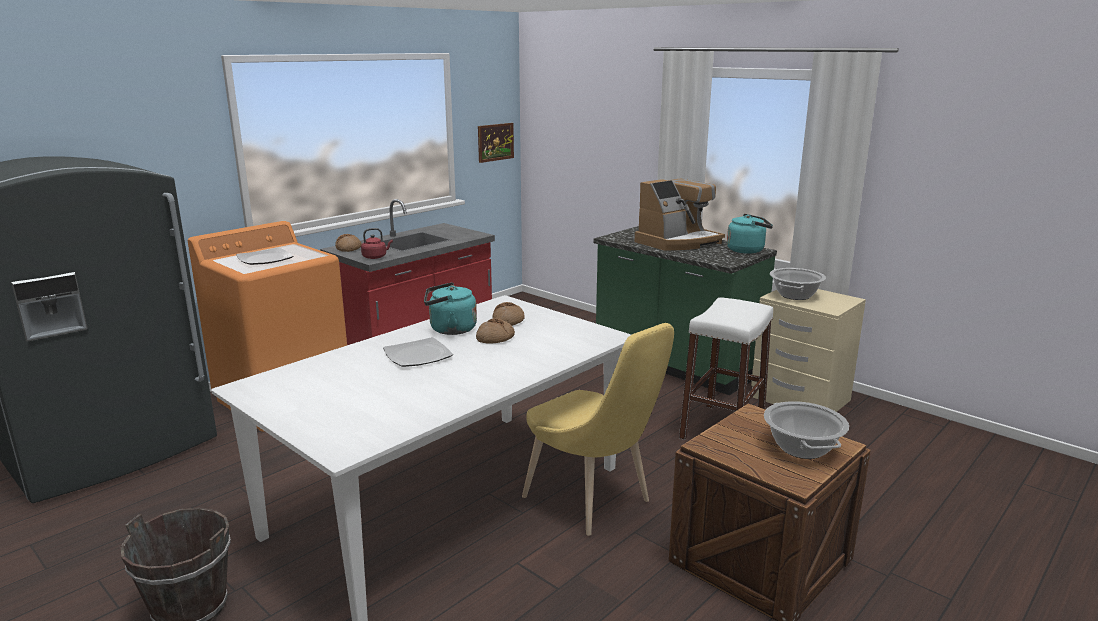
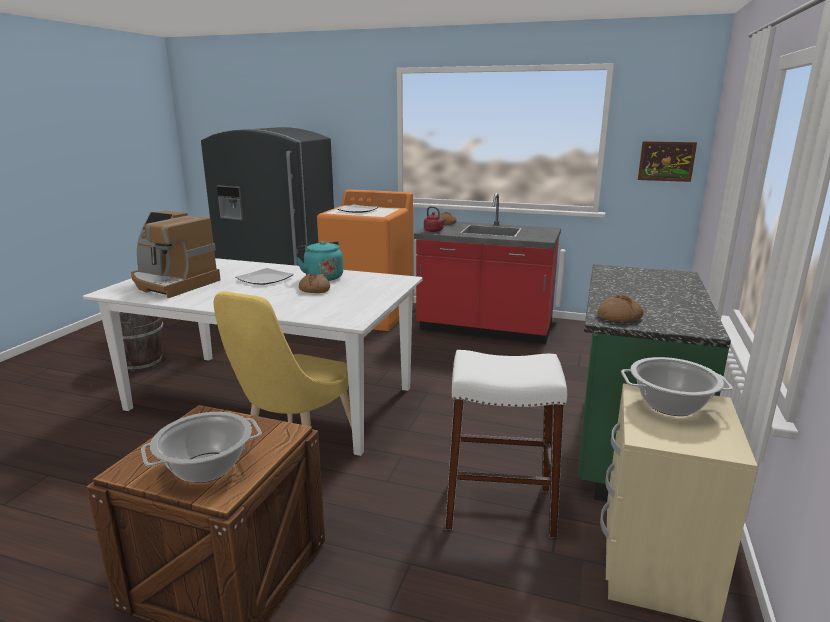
camera: 65 degrees right, 0 degrees up
(508, 321) = (357, 287): bread -> bread (619, 317)
(678, 242) = (649, 292): coffee machine -> coffee machine (172, 284)
(747, 250) = (688, 325): turquoise kettle -> none

